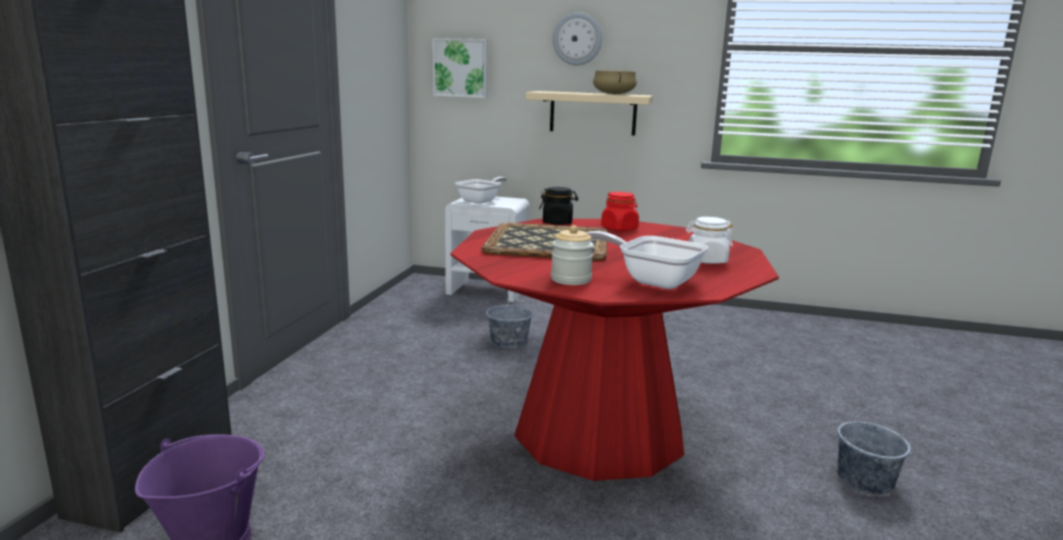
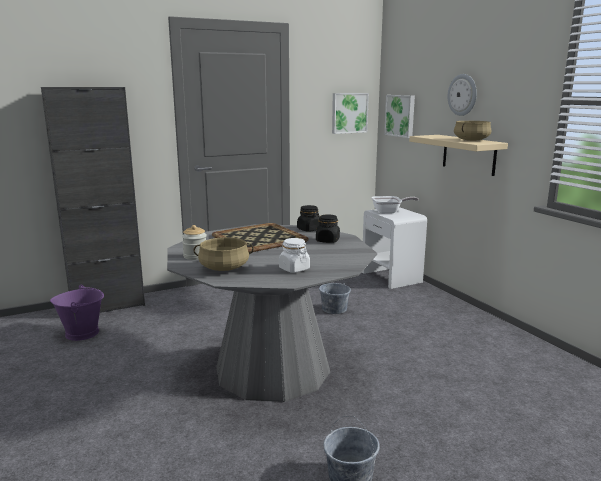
camera: 50 degrees right, 0 degrees up
(388, 63) = (349, 113): none -> picture
(599, 431) = (273, 369): red dining table -> grey dining table
(619, 228) = (327, 241): red jar -> black jar
(652, 280) = (224, 268): frying pan -> beige cooking pot

